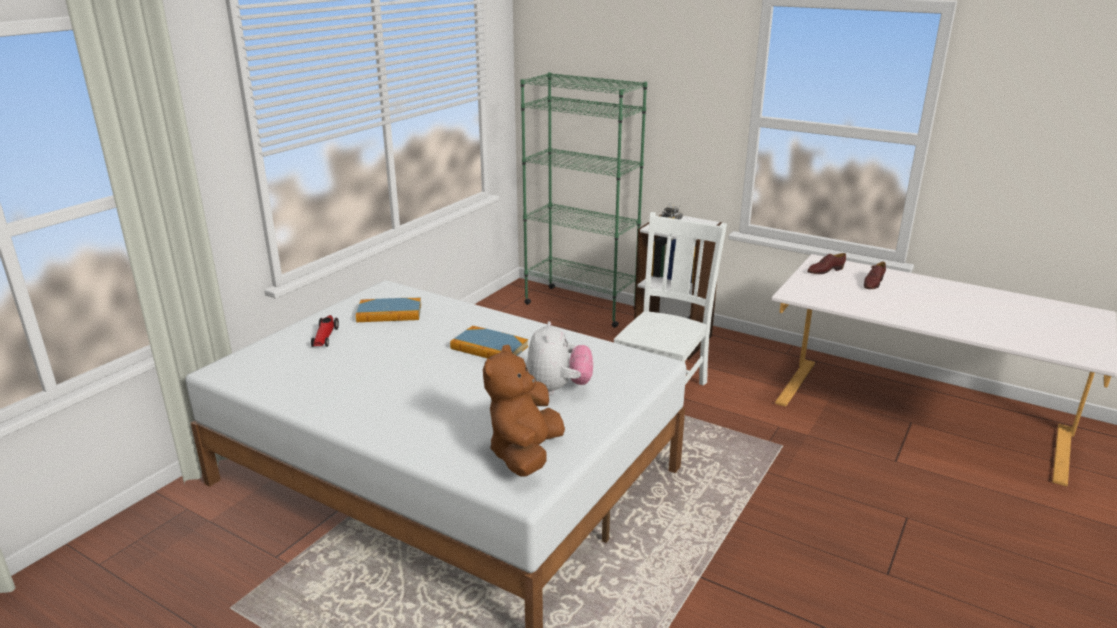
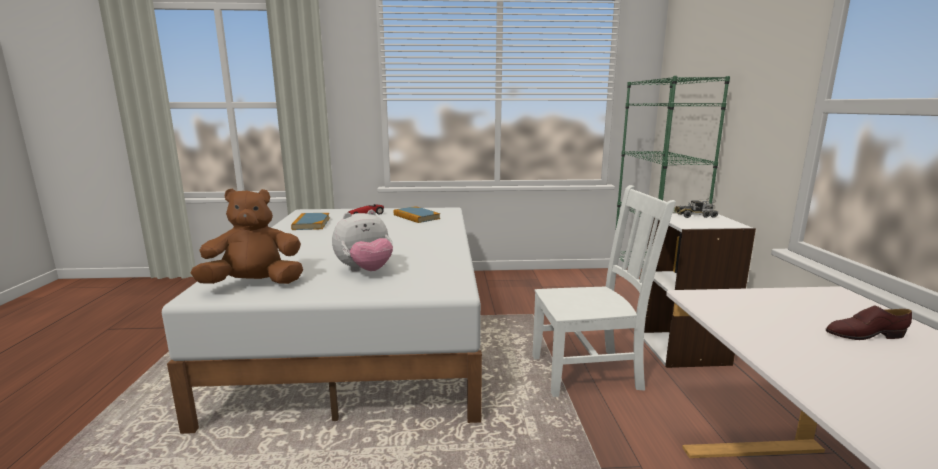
camera: 55 degrees right, 10 degrees down
(489, 348) = (404, 243): book -> book (311, 223)
(825, 270) = (813, 301): brown shoe -> none

